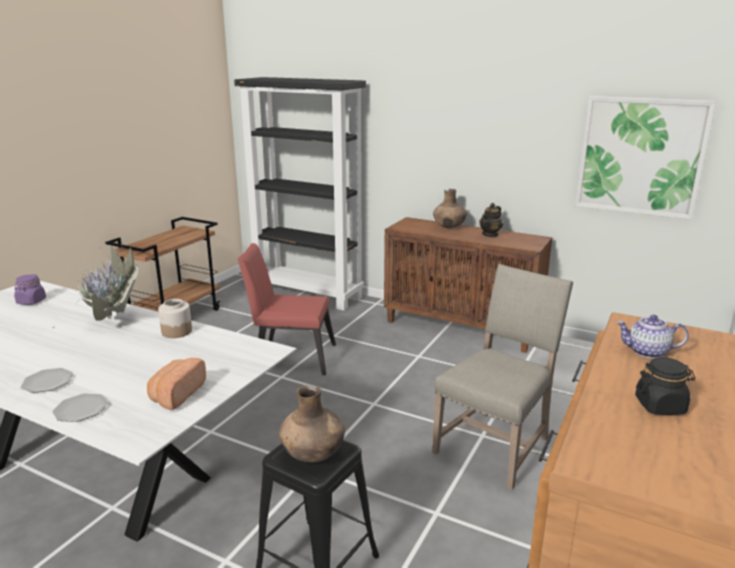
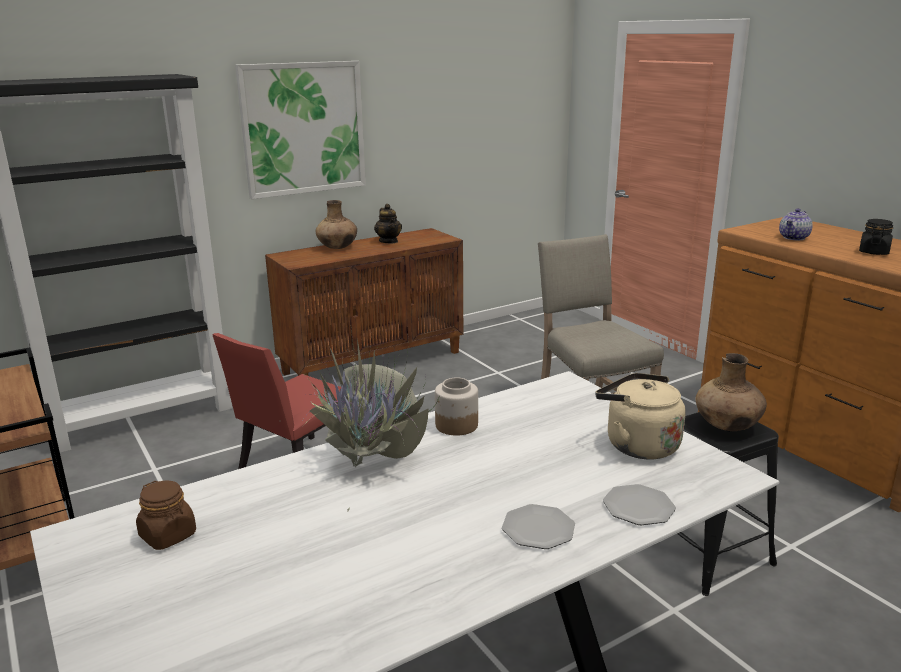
camera: 60 degrees left, 0 degrees up
(31, 301) = (168, 536): purple jar -> brown jar
(176, 395) = (637, 445): bread -> beige kettle
(640, 156) = (489, 128): picture -> picture (303, 128)

